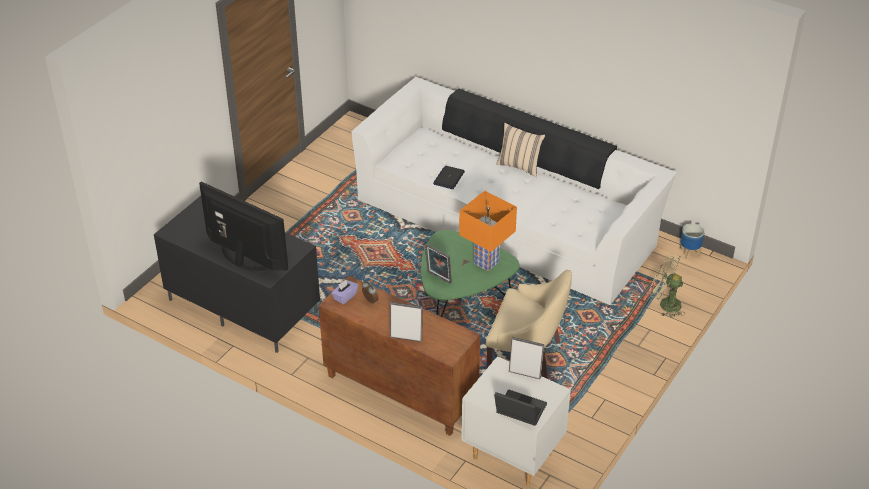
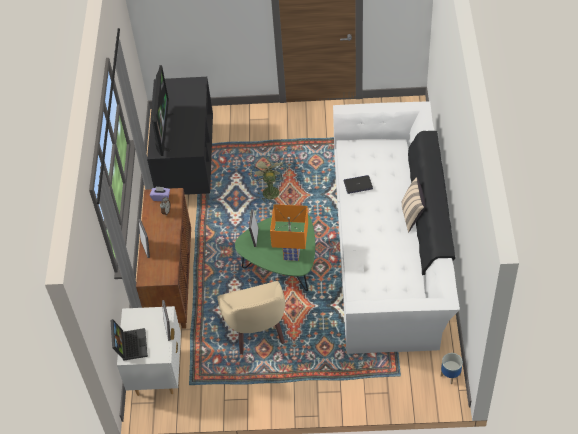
camera: 60 degrees right, 10 degrees up
(665, 304) = (376, 387): green fan -> green fan (269, 190)

